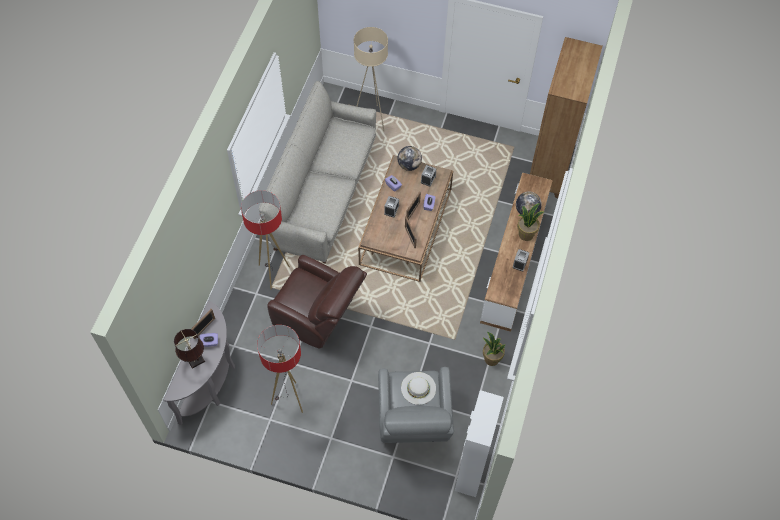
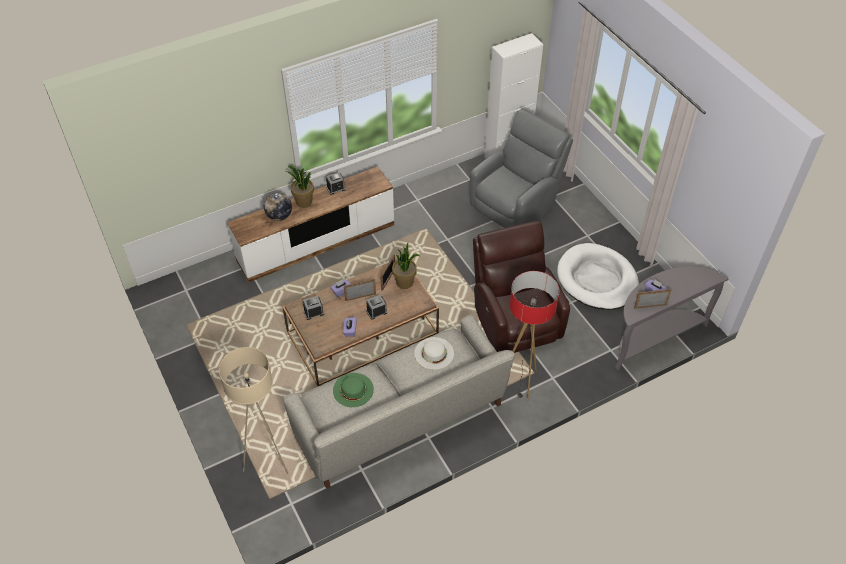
camera: 135 degrees left, 10 degrees down
(195, 362) = (679, 286): brown table lamp -> none
(289, 399) = (597, 279): floor lamp -> white dog bed
(347, 150) = (353, 390): none -> green hat
(409, 165) = (313, 337): globe -> none
(418, 388) = (503, 183): white hat -> white hat (434, 353)
(491, 359) = (415, 199): potted plant -> potted plant (405, 282)
(549, 168) = (187, 284): brown bookcase -> none

